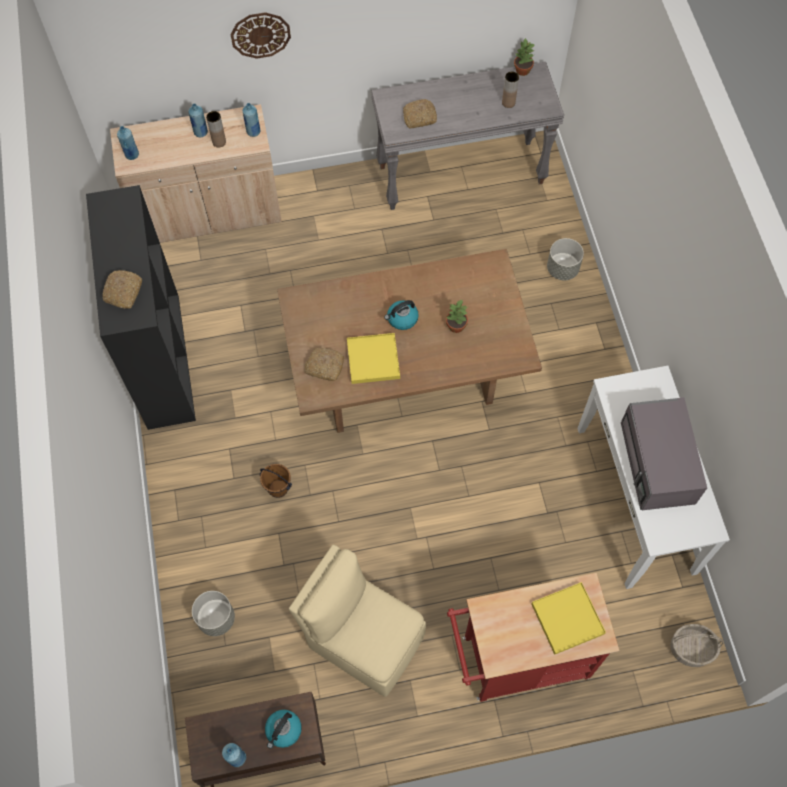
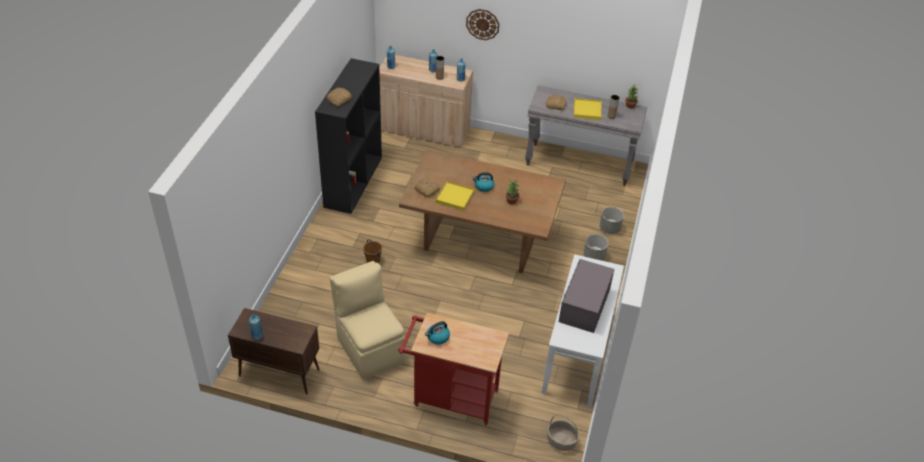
camera: 25 degrees right, 20 degrees down
(216, 619) = (297, 303): grey planter -> grey planter (593, 256)
(283, 730) = (289, 336): kettle -> kettle (437, 337)
(567, 619) = (476, 345): yellow tray -> yellow tray (587, 110)

